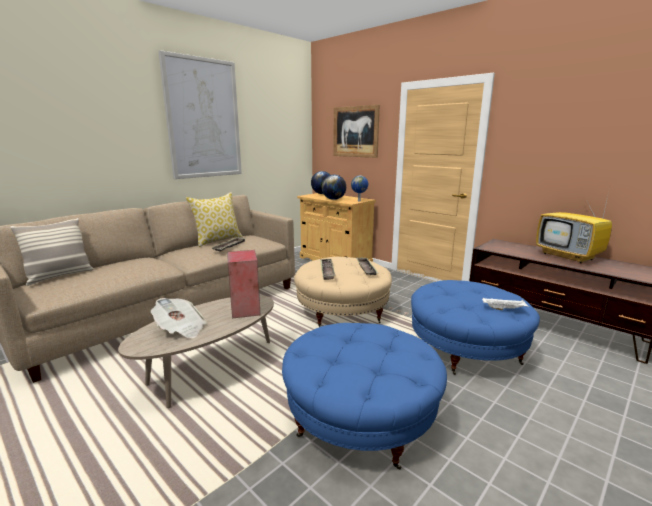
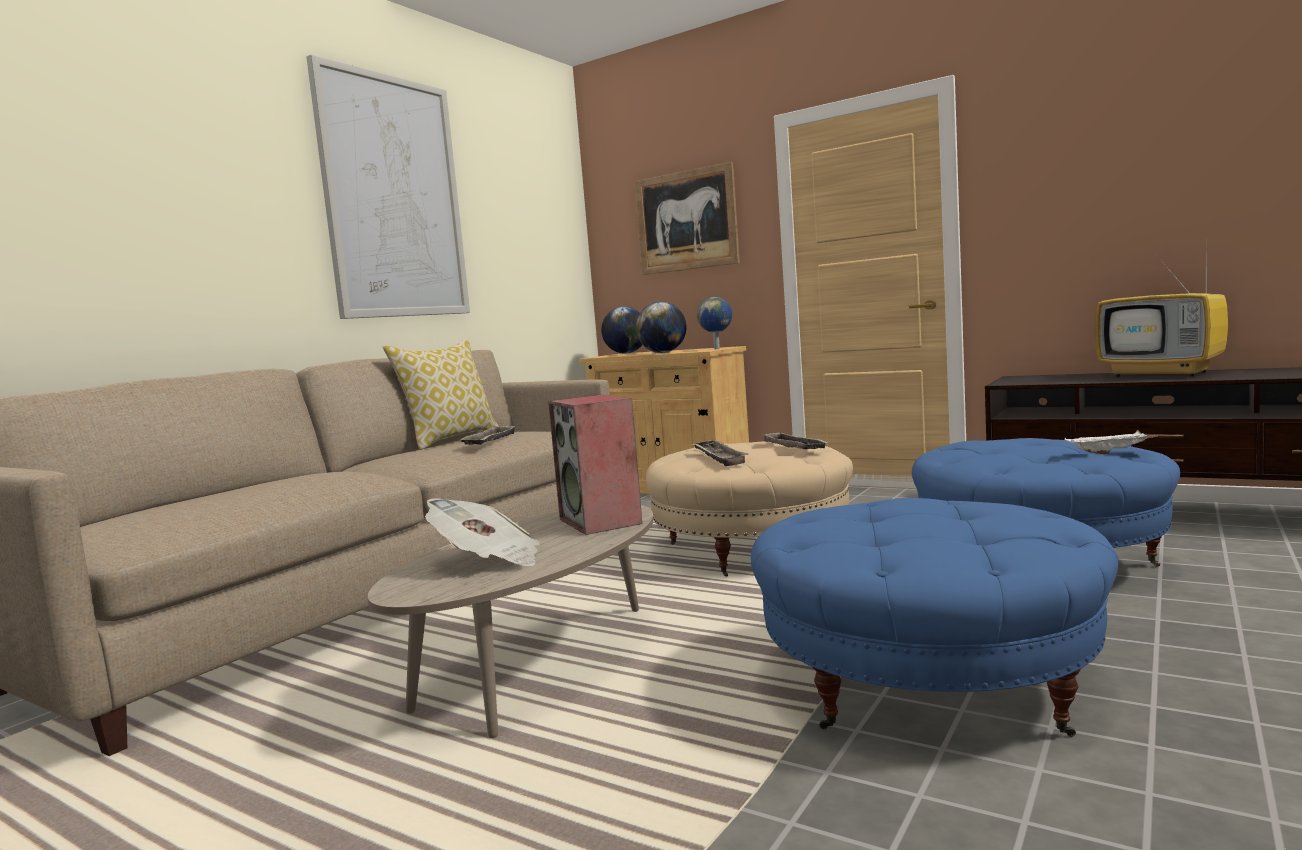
camera: 10 degrees left, 10 degrees down
(60, 276) = (135, 512): pillow -> none

